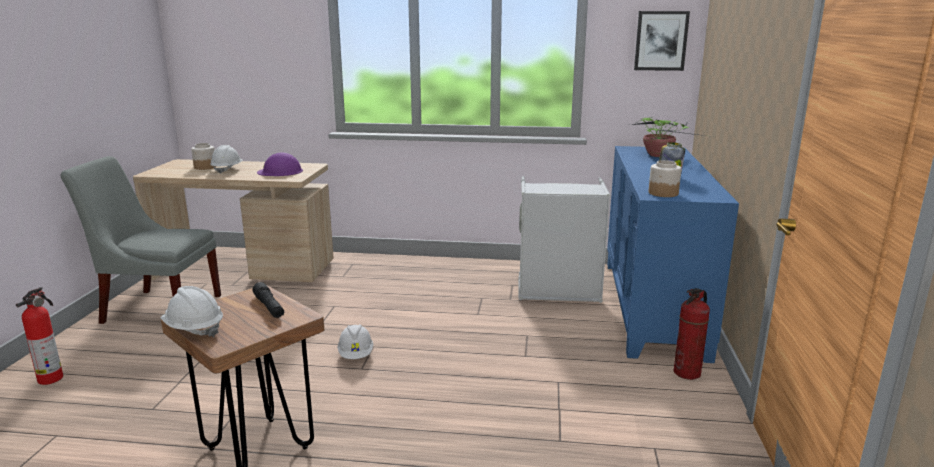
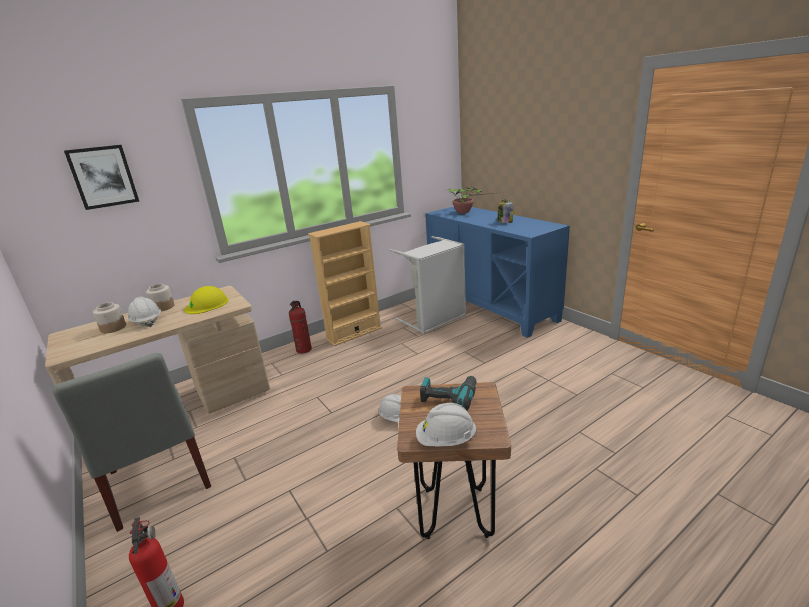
camera: 40 degrees left, 5 degrees up
(158, 308) = (158, 483): grey chair -> grey chair turned 90 degrees counterclockwise
(269, 307) = (449, 397): black flashlight -> power drill
(280, 171) = (207, 304): purple hard hat -> yellow hard hat
(457, 270) = (354, 333): none -> beige bookcase
(661, 41) = (439, 137): picture -> picture (103, 177)
(663, 193) = (529, 231): jar -> jar (163, 307)
(687, 373) = (561, 331): fire extinguisher -> fire extinguisher (304, 350)

